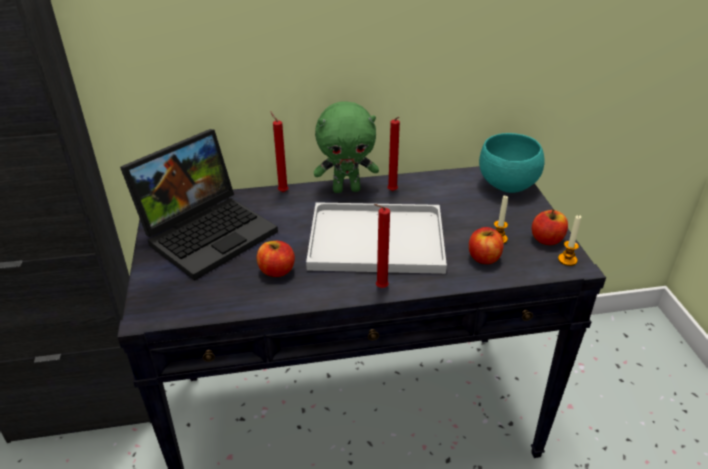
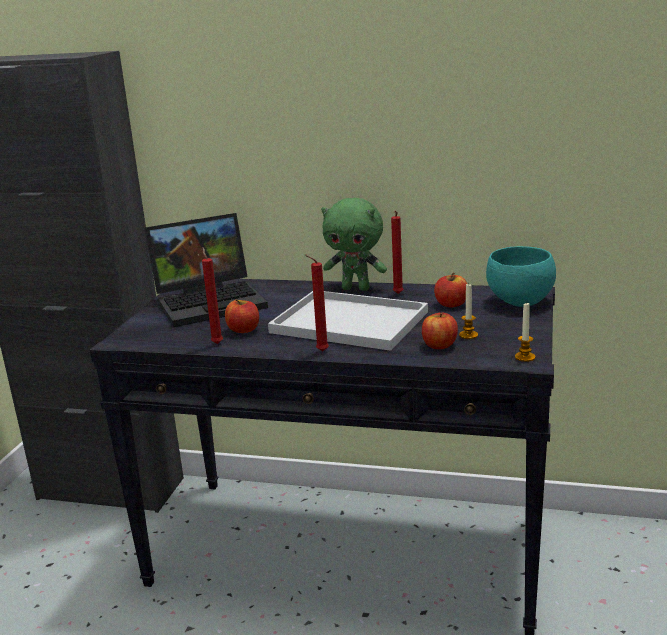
camera: 25 degrees right, 15 degrees down
(282, 191) = (297, 284): red candle -> red candle (217, 343)
(547, 239) = (519, 341): apple -> apple (451, 304)

